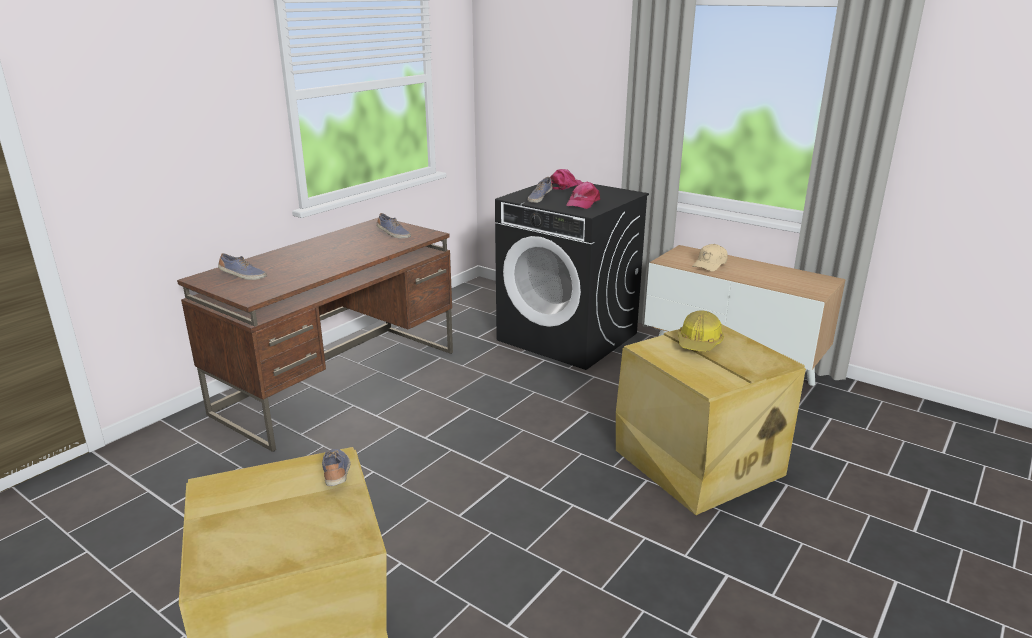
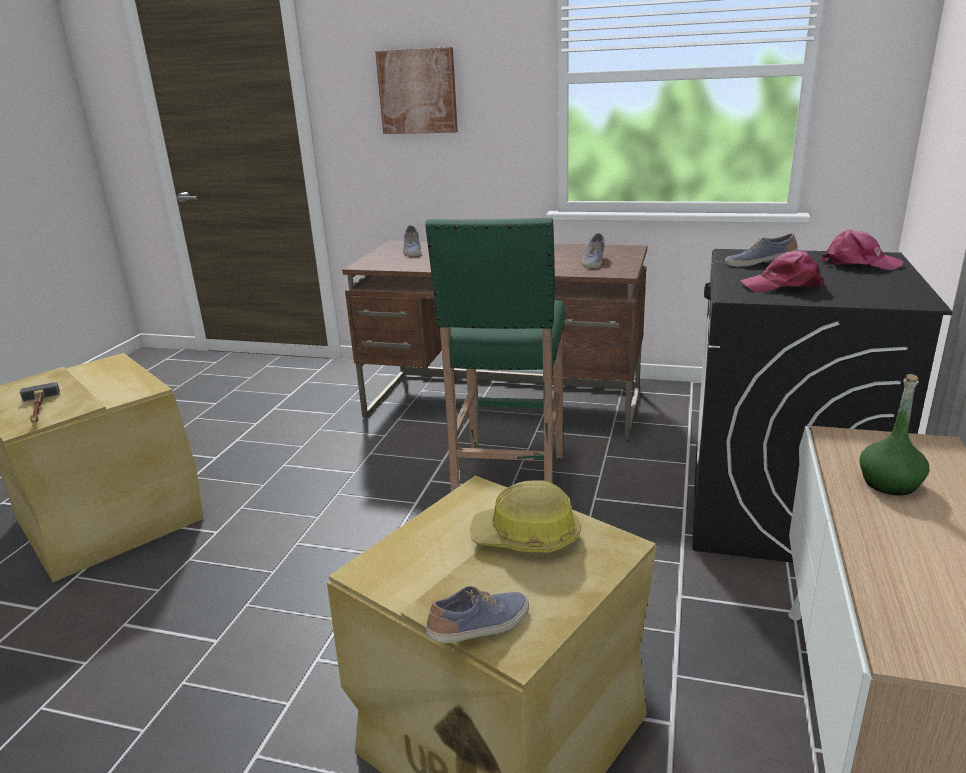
camera: 70 degrees right, 0 degrees up
(165, 120) = (418, 91): none -> picture
(322, 527) = (38, 409): none -> hammer
(337, 474) = (124, 395): shoe -> shoe (481, 628)
(464, 407) = (509, 485): none -> green stool
(710, 264) = (890, 483): beige cap -> green bottle

